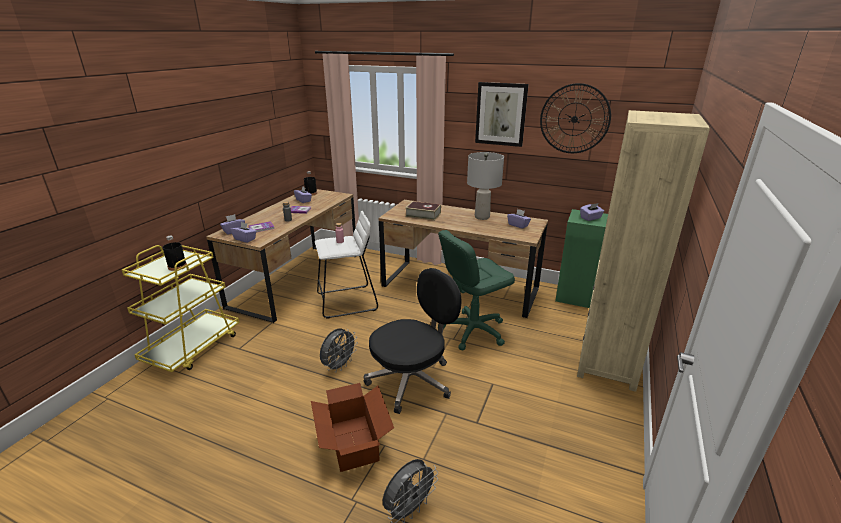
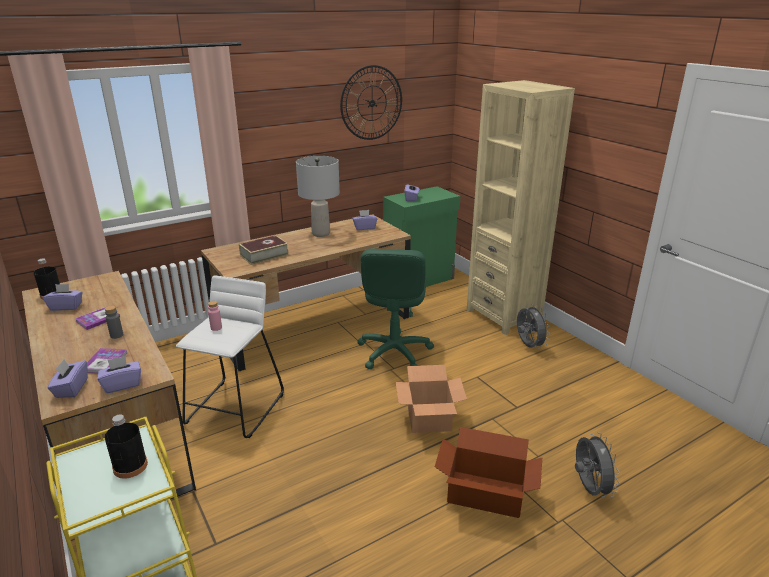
camera: 55 degrees left, 0 degrees up
(339, 366) = (355, 461): grey fan -> grey fan (528, 346)
(412, 380) = (430, 419): black office chair -> cardboard box
(501, 114) = (299, 110): picture -> none

